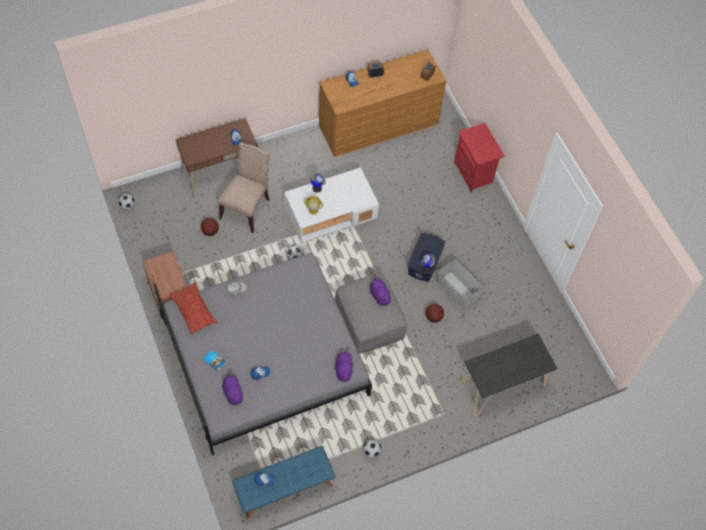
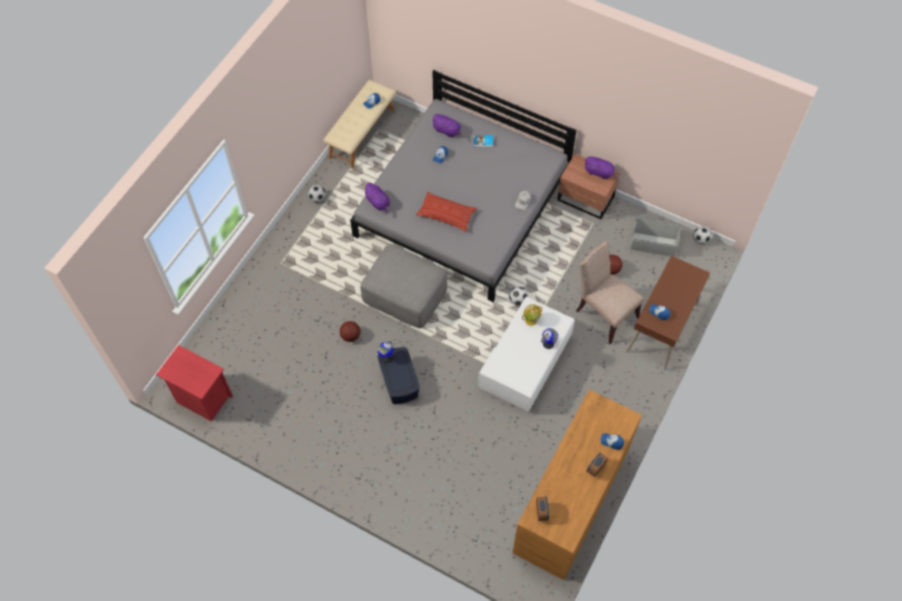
camera: 145 degrees right, 0 degrees up
(193, 310) = (538, 163): pillow -> pillow (446, 214)
(247, 208) = (604, 313): beige chair -> beige chair turned 150 degrees clockwise
(284, 489) = (362, 134): blue bench -> beige bench
(379, 295) = (402, 284): purple plush toy -> purple plush toy (600, 173)
(457, 289) = (348, 377): grey storage box -> grey storage box (653, 244)
(474, 173) = (426, 518): red nightstand -> red nightstand (202, 399)
(501, 386) = (246, 319): black console table -> none

